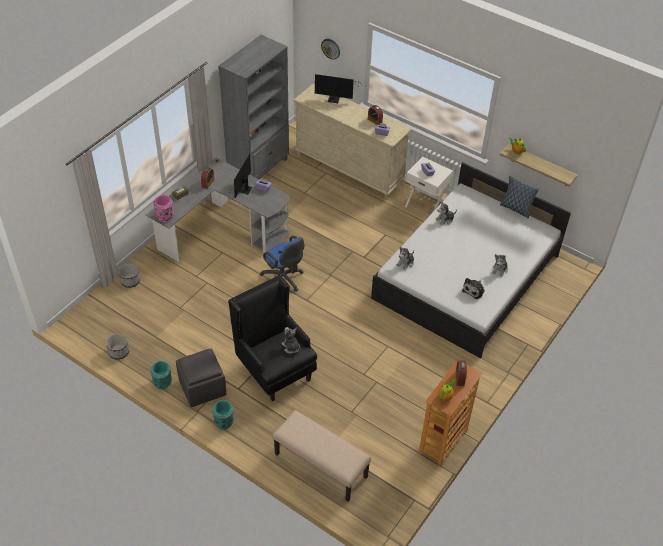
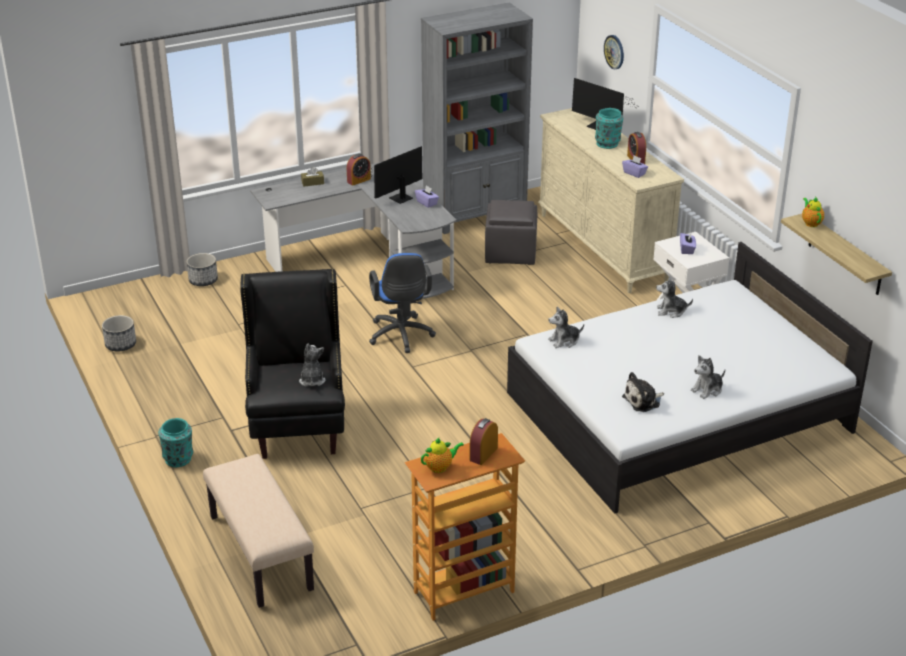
camera: 30 degrees right, 15 degrees down
(162, 382) = (143, 392): turquoise vase -> turquoise vase (607, 143)
(165, 217) = (271, 198): pink vase -> none
(202, 387) = (187, 413): grey ottoman -> grey ottoman (511, 253)
(515, 208) = (799, 329): pillow -> none

